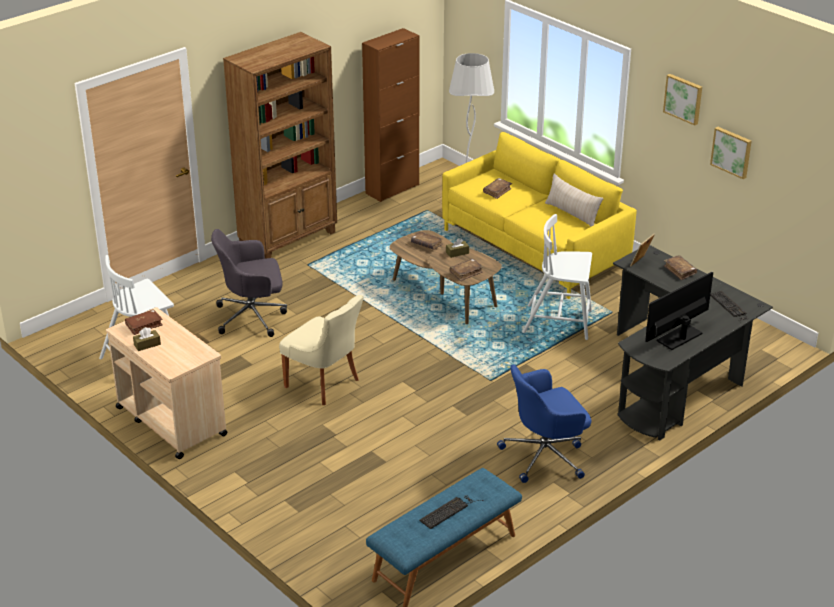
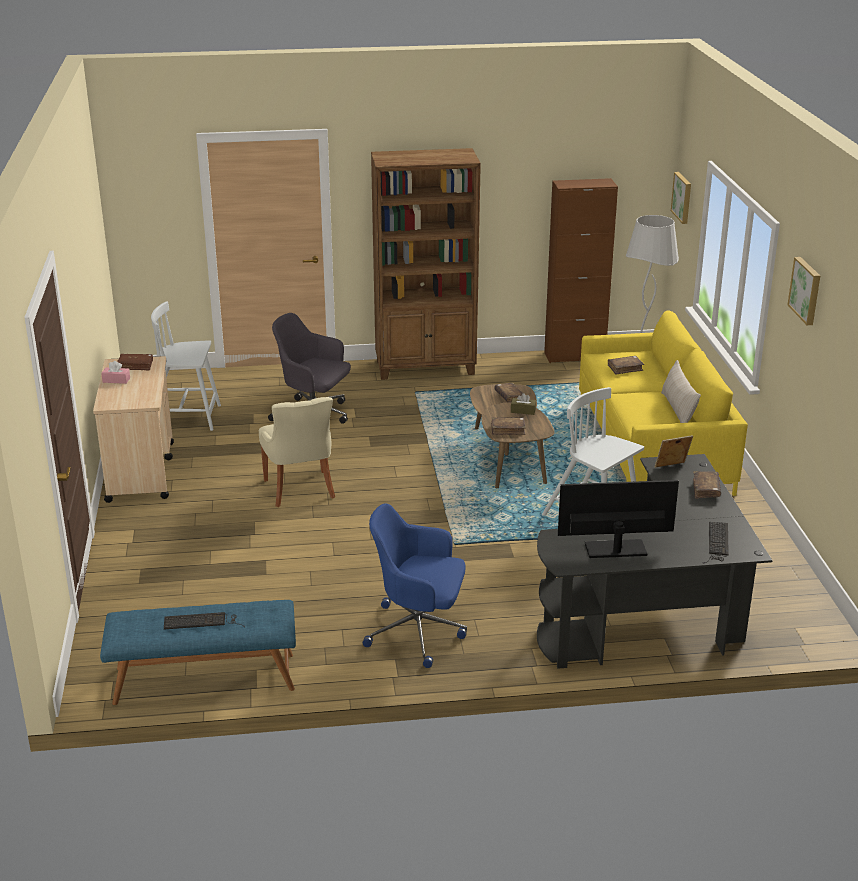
camera: 35 degrees right, 5 degrees down
(147, 344) = (116, 380): brown tissue box -> pink tissue box
(732, 152) = (832, 366): picture -> picture (683, 197)

